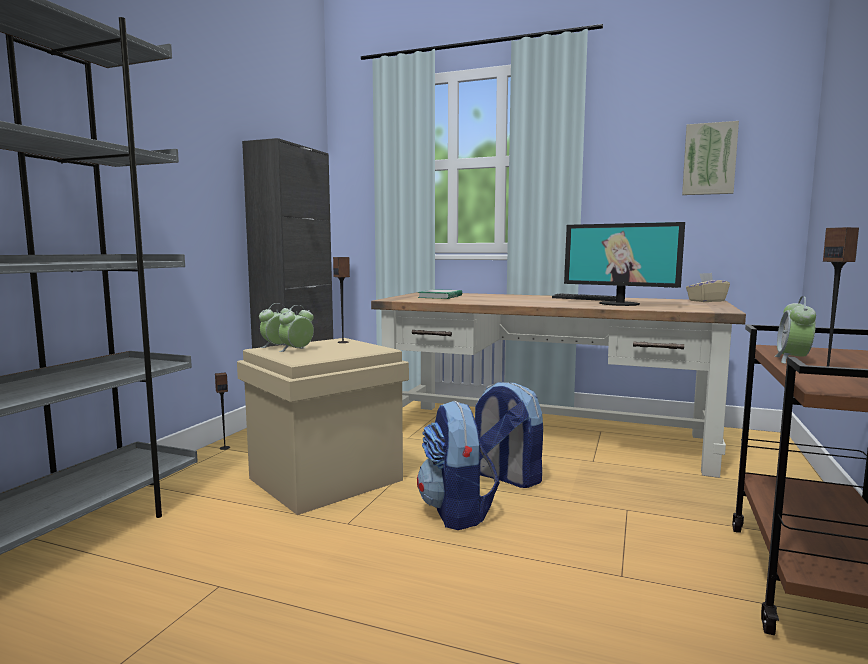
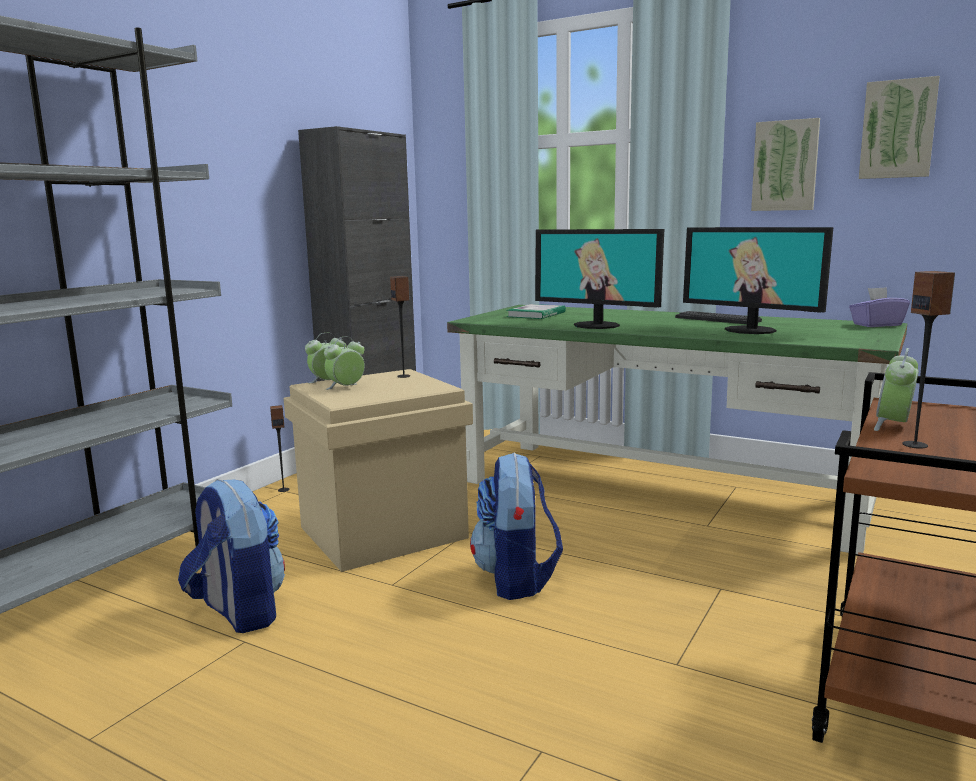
camera: 10 degrees right, 5 degrees up
(497, 302) = (597, 325): none -> monitor
(505, 477) = (589, 541): backpack -> backpack (238, 612)
(546, 435) = (663, 489): brown desk -> green desk
(626, 185) = (785, 166): none -> picture
(706, 301) = (876, 325): beige tissue box -> purple tissue box

